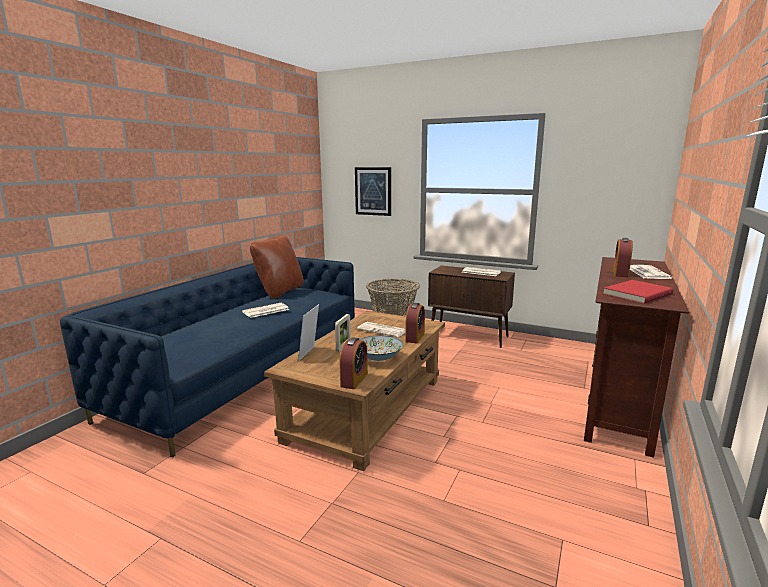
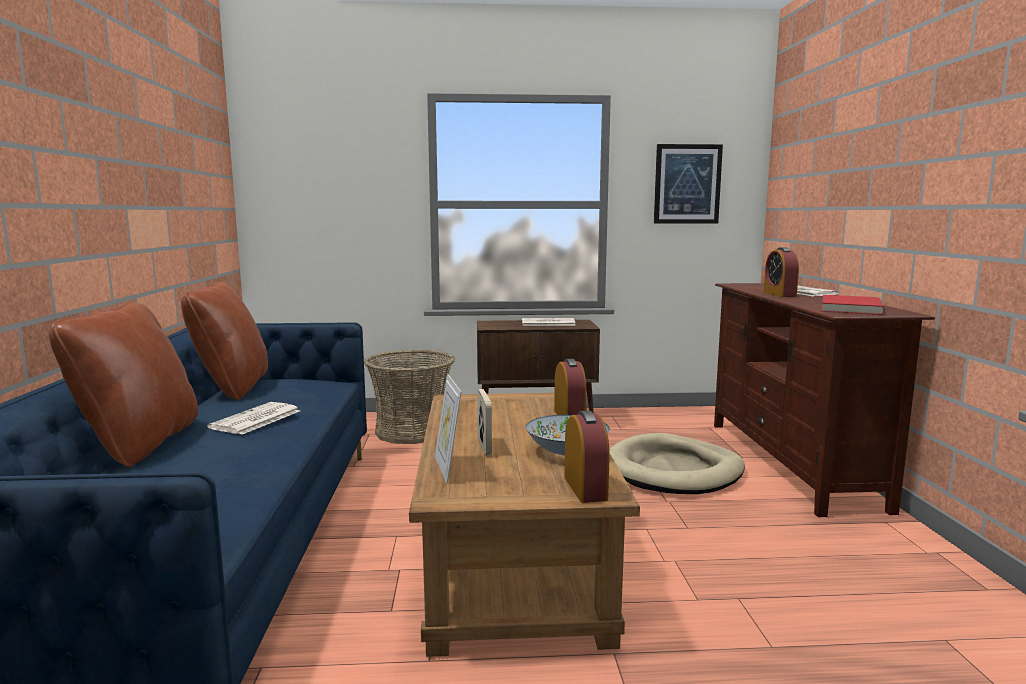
camera: 30 degrees left, 5 degrees down
(210, 315) = (139, 444): none -> brown pillow
(373, 191) = (342, 208): picture -> picture (687, 184)
(383, 330) = (507, 415): newspaper -> none
(520, 385) = (673, 470): none -> beige dog bed

